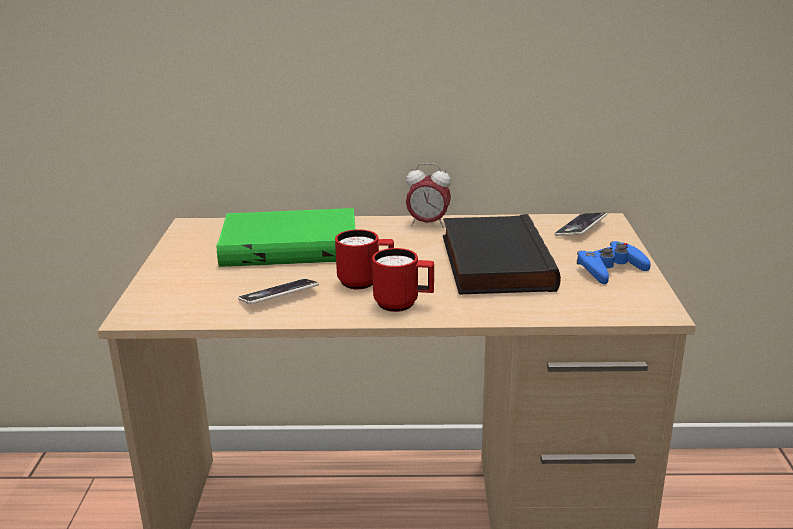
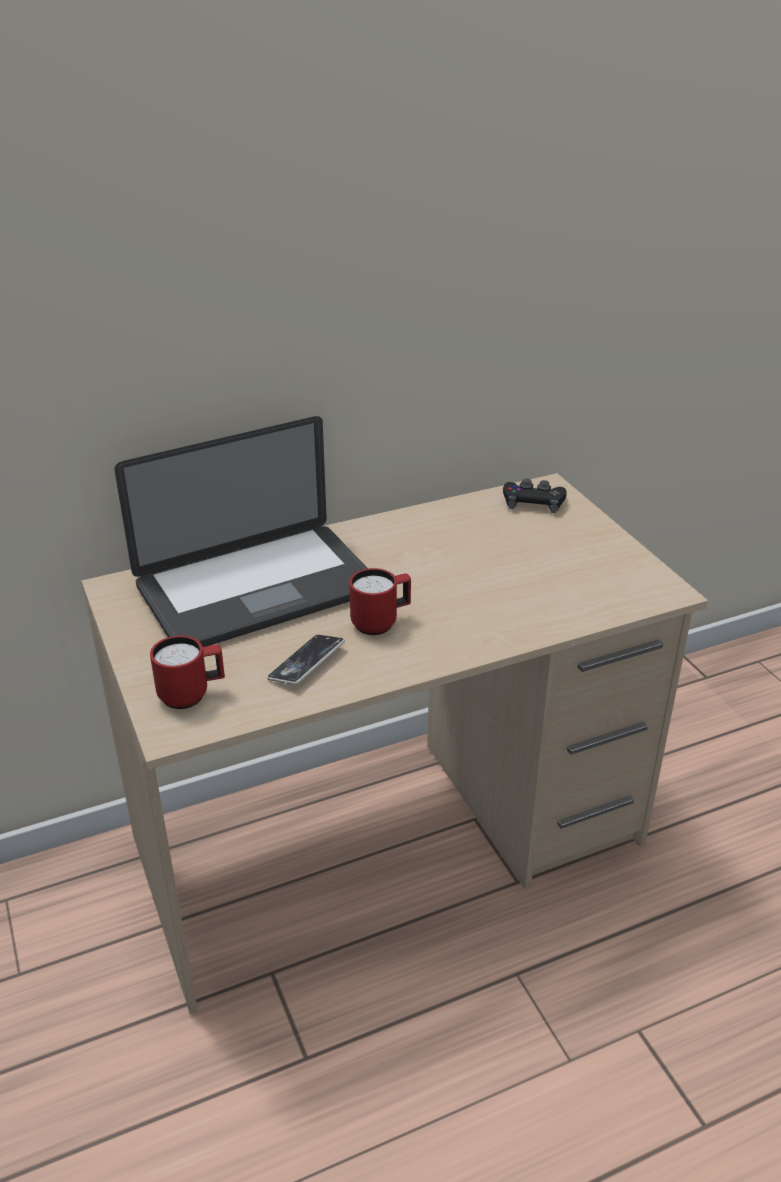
camera: 25 degrees left, 10 degrees up
(291, 244) = (257, 590): green book -> laptop
(403, 304) = (441, 642): red mug -> red mug (192, 695)
(428, 224) = (380, 528): alarm clock -> none
(492, 262) = (483, 566): black book -> none
(580, 228) = (533, 502): phone -> black game controller
(610, 269) = (596, 550): blue game controller -> none

